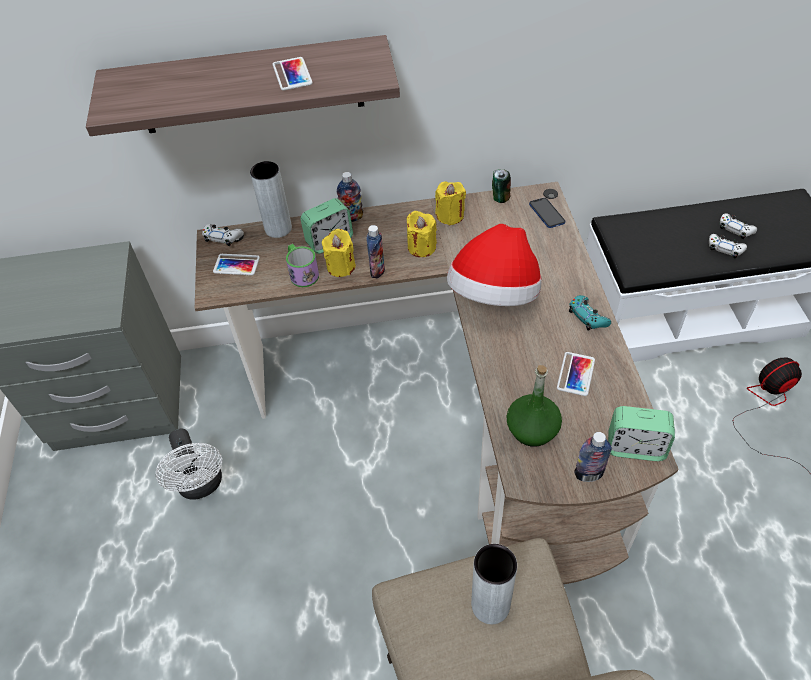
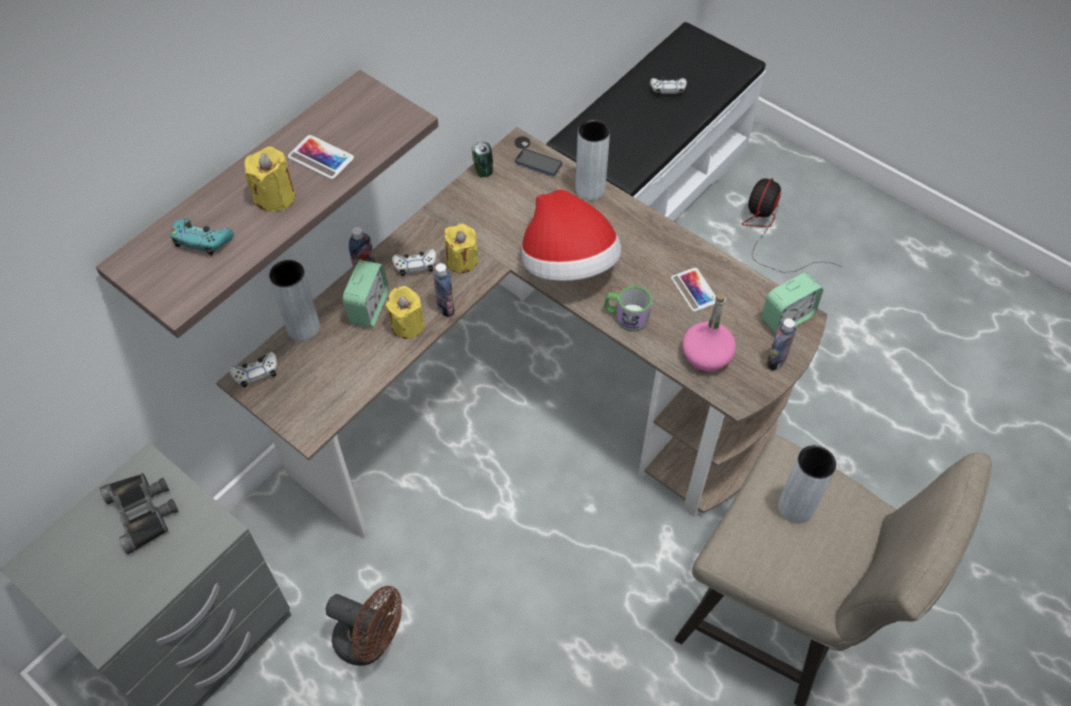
camera: 45 degrees left, 5 degrees up
(83, 278) = (143, 511): none -> black binoculars
(201, 486) = (371, 642): white fan -> brown fan
(236, 265) = (302, 389): phone -> none
(302, 273) = (377, 355): mug -> mug (626, 316)
(450, 215) = (456, 215): yellow candle -> yellow candle (275, 197)
(532, 429) = (706, 356): green bottle -> pink bottle
(568, 253) = (590, 189): none -> grey vase
(587, 317) = (658, 236): turquoise game controller -> turquoise game controller (202, 240)
(725, 249) = (675, 111): white game controller -> white game controller (415, 265)

